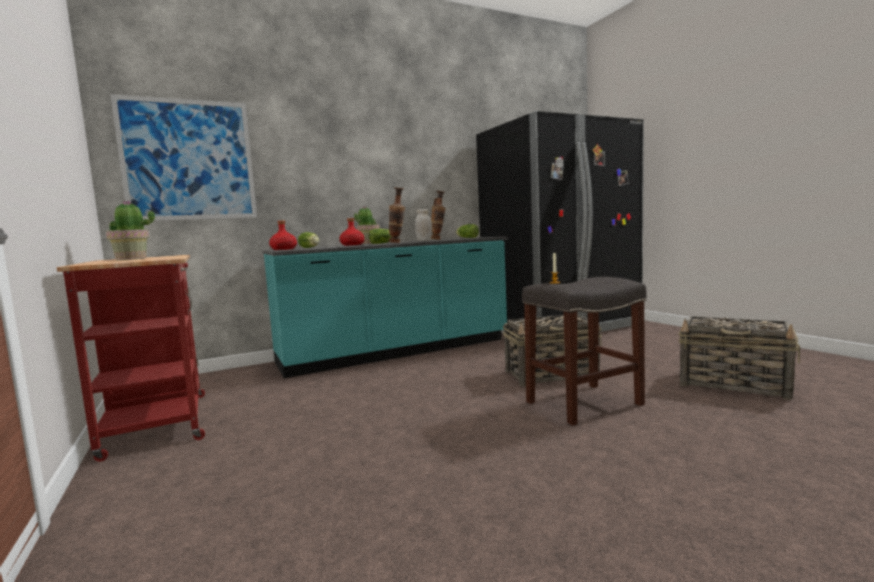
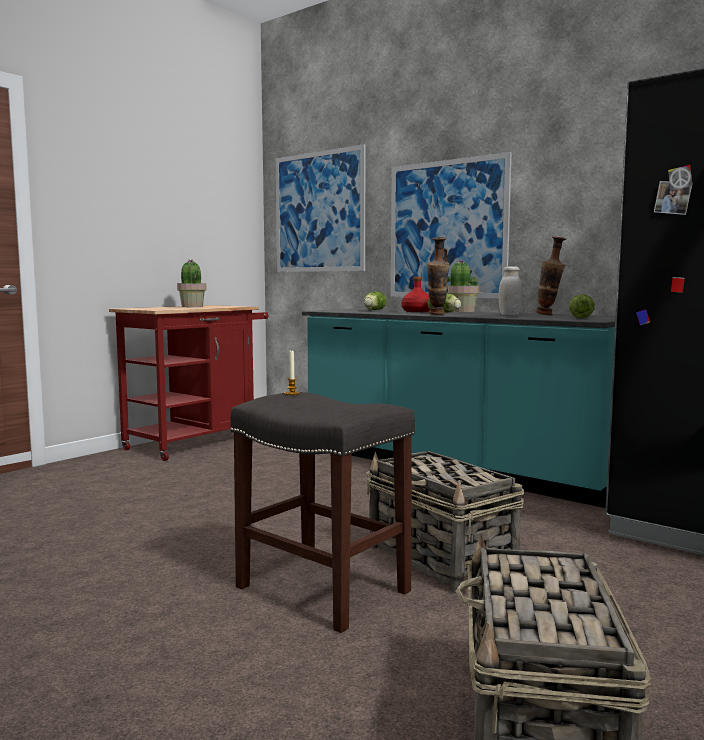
camera: 65 degrees right, 0 degrees up
(283, 249) = (347, 309): red bottle -> none
(337, 184) = (447, 229): none -> picture

